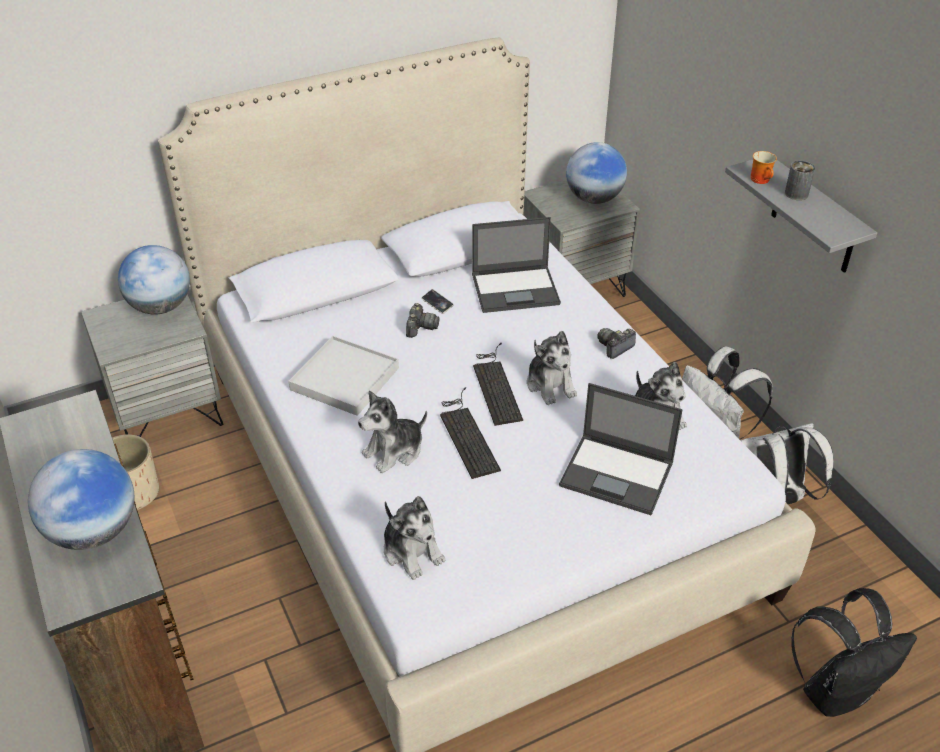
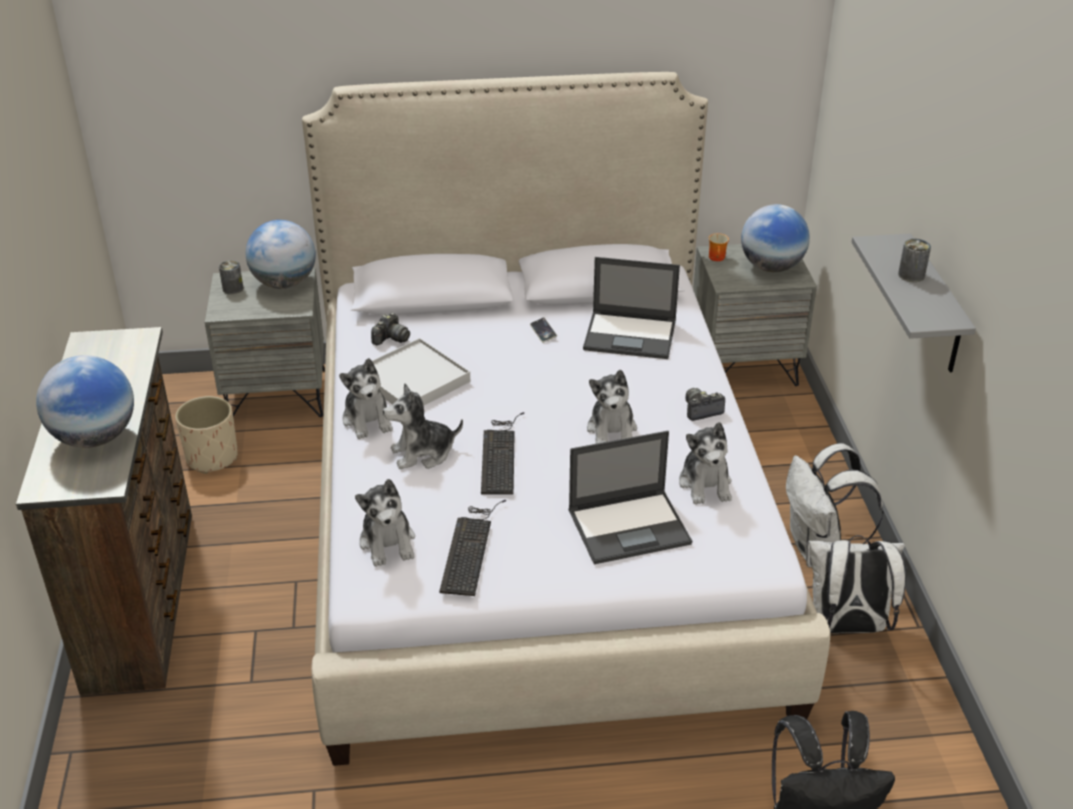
camera: 20 degrees right, 5 degrees down
(110, 323) = (233, 288): none -> can
(323, 430) = (368, 420): none -> plush toy
(420, 328) = (513, 351): camera -> camera (391, 338)
(496, 385) = (556, 418): keyboard -> keyboard (470, 547)
(618, 474) = (630, 526): laptop -> laptop turned 60 degrees counterclockwise
(762, 180) = (883, 255): mug -> mug (718, 258)

